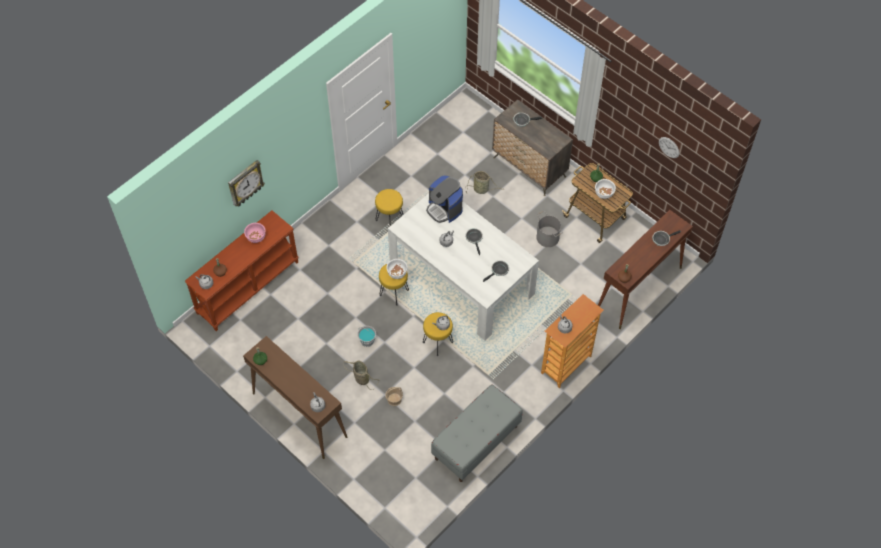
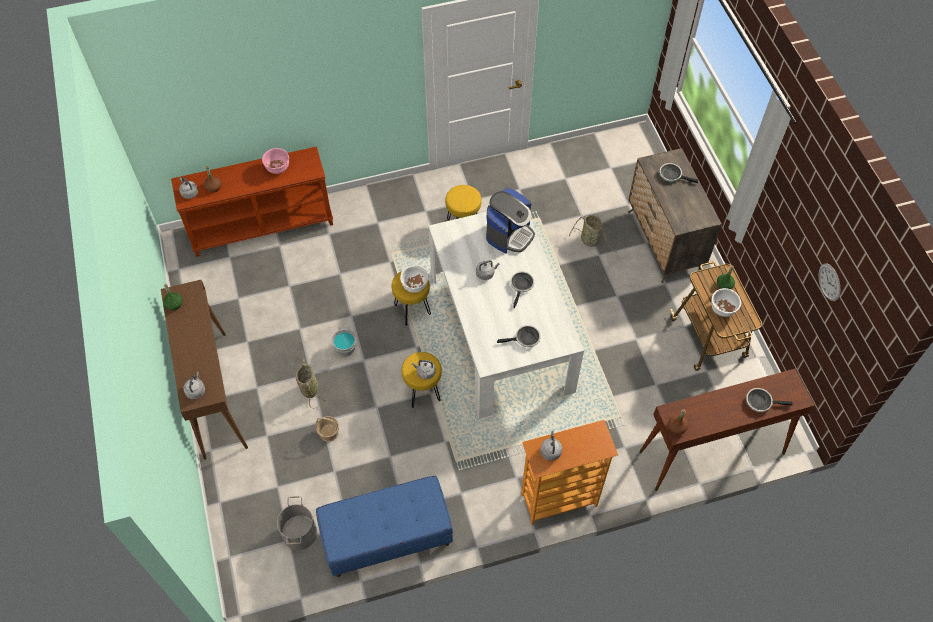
camera: 30 degrees right, 0 degrees up
(245, 183) = (275, 91): wall clock -> none
(444, 209) = (509, 234): coffee machine -> coffee machine turned 135 degrees counterclockwise
(476, 443) = (387, 538): grey bench -> blue bench
(547, 237) = (634, 333): grey bucket -> grey bucket (299, 533)

